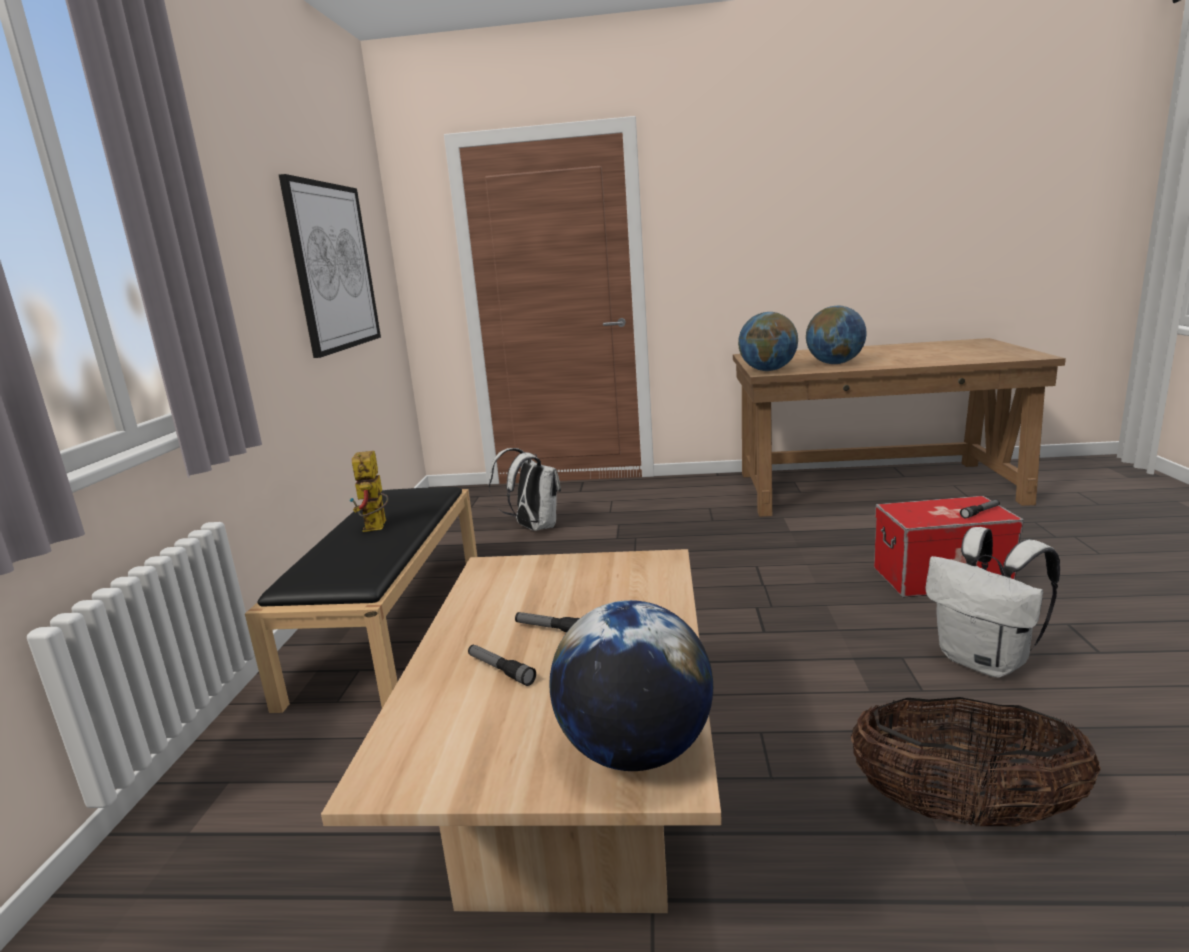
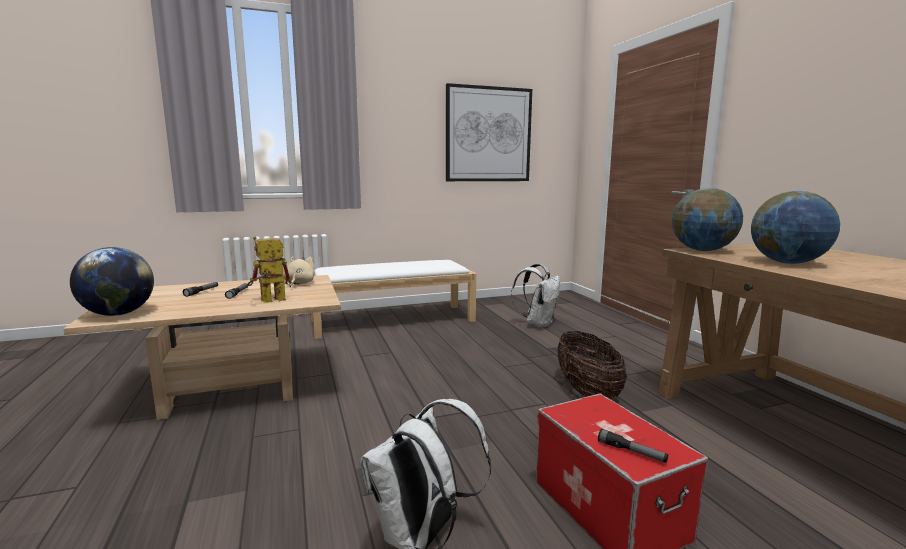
camera: 65 degrees right, 5 degrees down
(377, 528) = (390, 266): toy robot -> toy robot (267, 301)
(392, 622) = (394, 320): black bench -> white bench
(524, 578) = (299, 284): none -> beige plush toy
(963, 811) = (203, 513): basket -> basket (587, 392)

